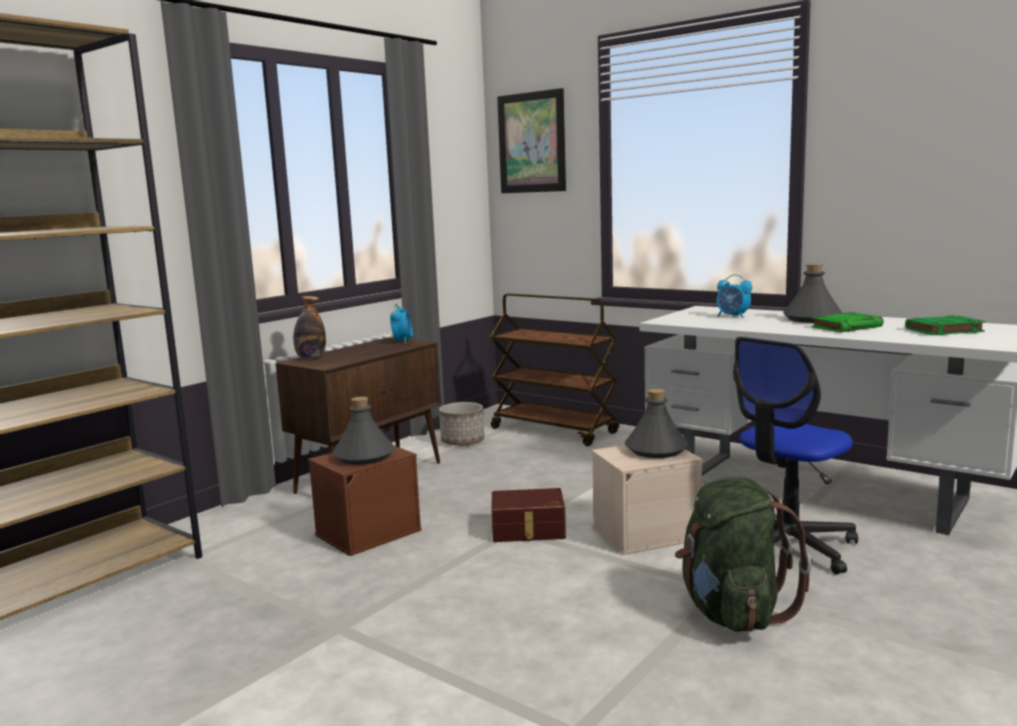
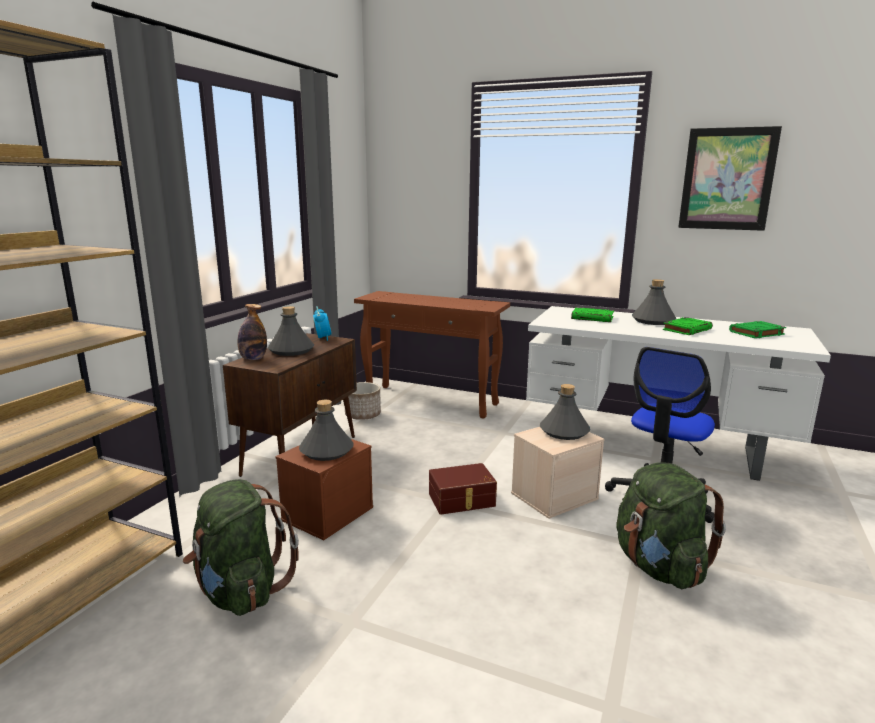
camera: 15 degrees left, 5 degrees up
(242, 592) = (241, 591): none -> green backpack
(357, 352) = (291, 350): none -> grey bottle
(532, 142) = (409, 167): picture -> picture (727, 179)
(555, 430) = (432, 401): brown cart -> brown console table
(733, 316) = (593, 318): alarm clock -> green book

